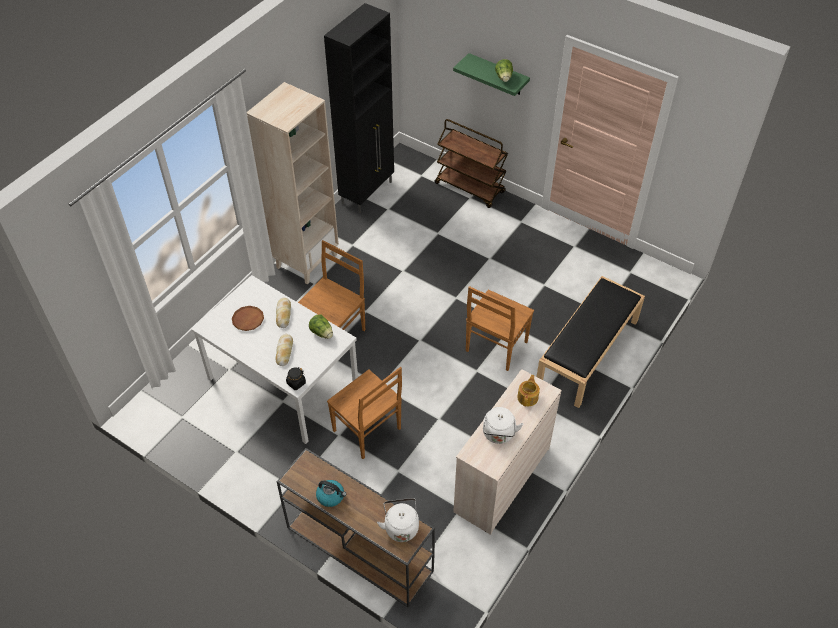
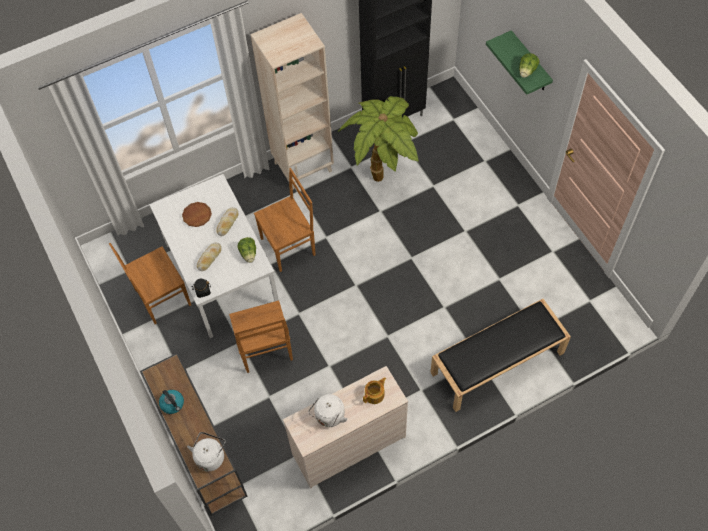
camera: 30 degrees right, 10 degrees up
(385, 240) = (382, 174): none -> potted plant
(470, 188) = (491, 150): brown cart -> none
(495, 347) = (417, 321): brown chair -> brown chair (161, 298)

